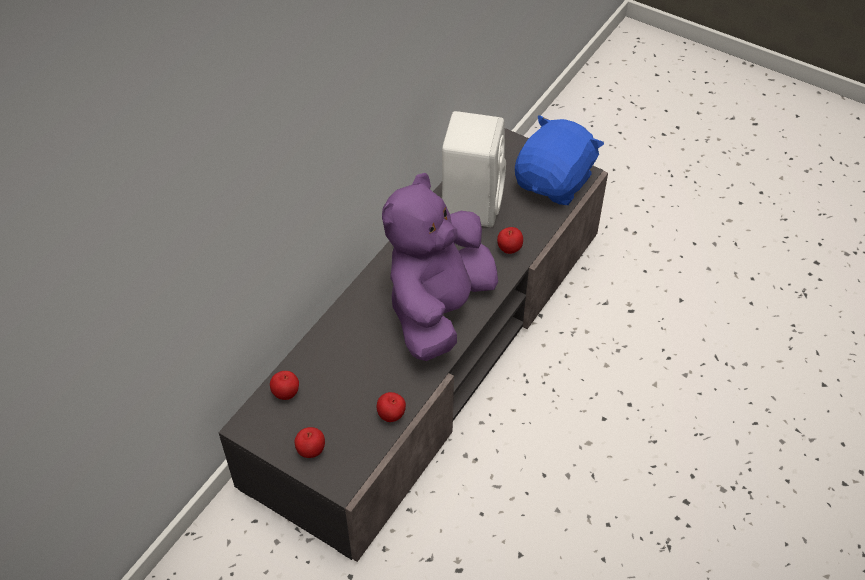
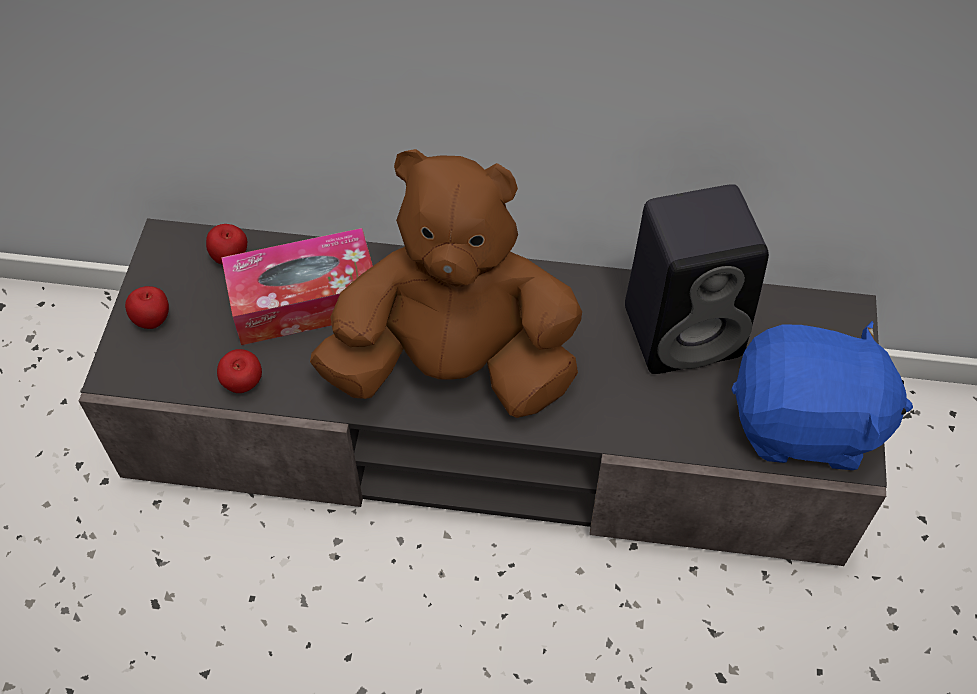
camera: 65 degrees right, 5 degrees up
(345, 365) = (305, 300): none -> tissue box
(438, 309) = (455, 367): purple plush toy -> brown plush toy
(471, 202) = (686, 329): white speaker -> black speaker
(509, 249) = (621, 413): apple -> none

